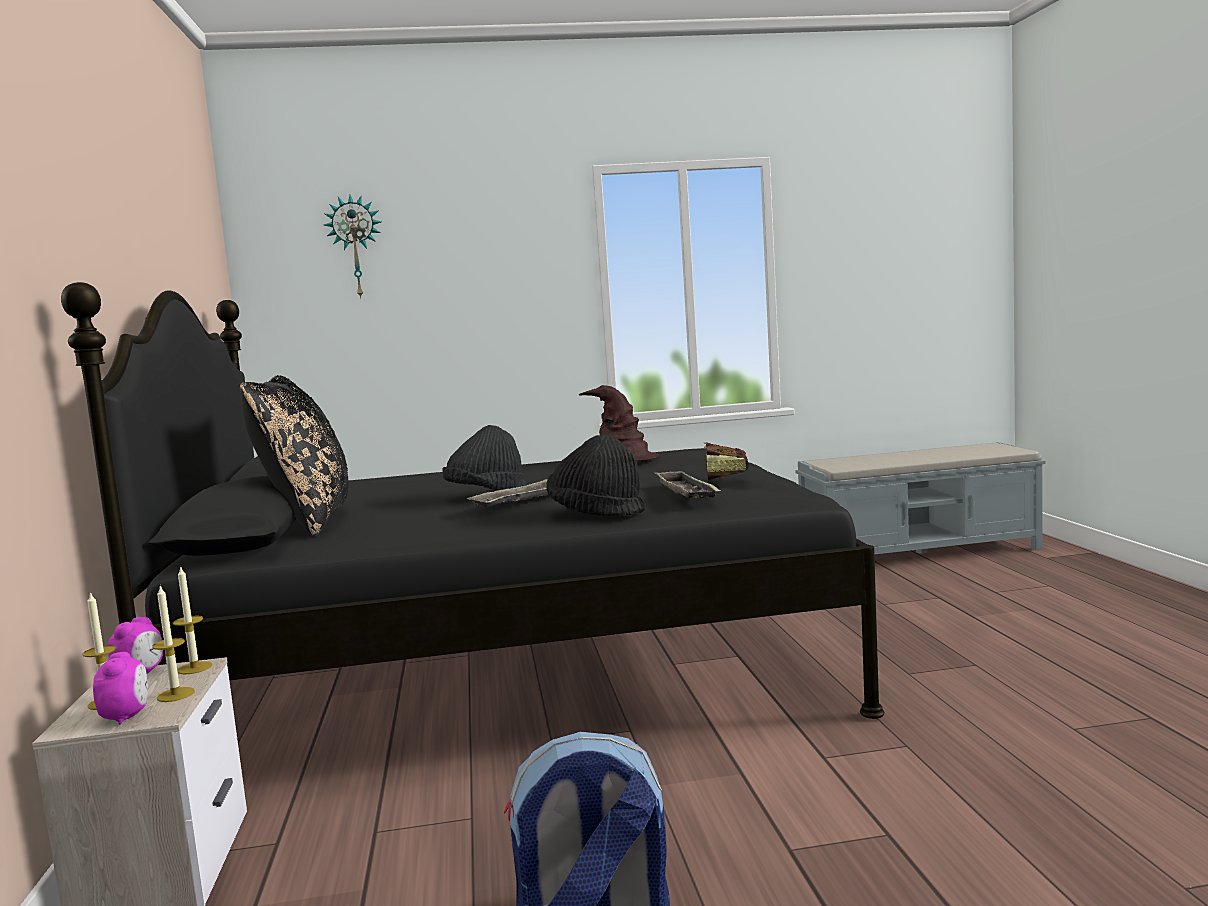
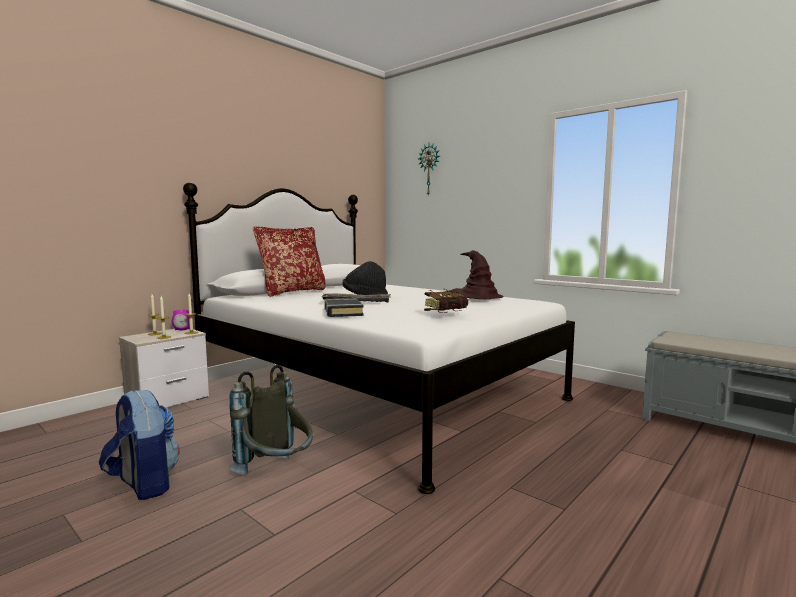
camera: 50 degrees right, 0 degrees up
(126, 717) = (142, 338): alarm clock -> none
(308, 522) = (293, 293): black pillow -> red pillow
(517, 669) = (376, 393): black bed -> white bed
(596, 512) = (342, 312): black hat -> black book
(685, 492) = (398, 313): tray -> none
(706, 801) = (277, 473): none -> grey backpack

